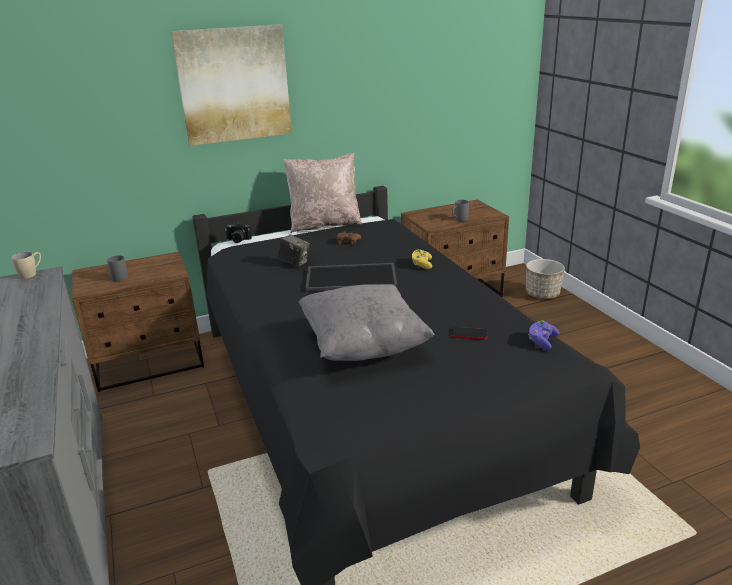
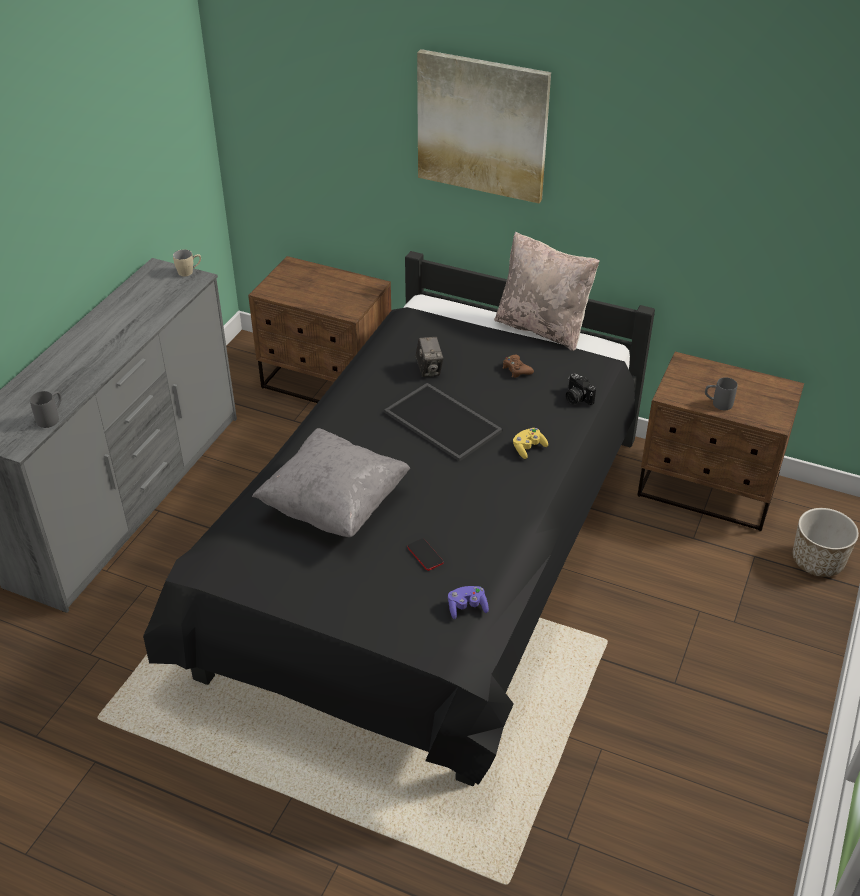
camera: 45 degrees right, 15 degrees up
(120, 276) = (308, 288): grey mug -> grey mug (52, 418)
(238, 240) = (434, 302): camera -> camera (576, 398)

